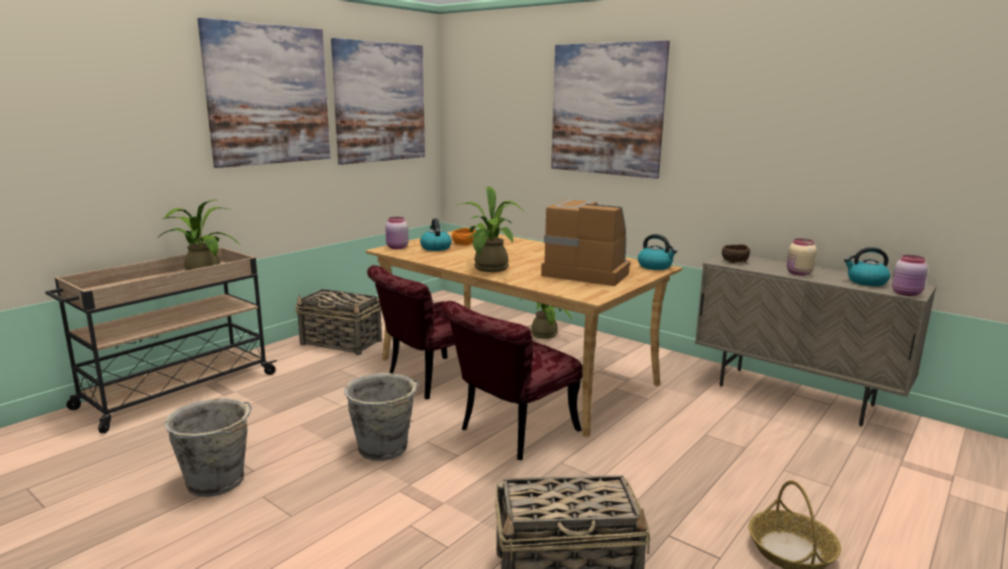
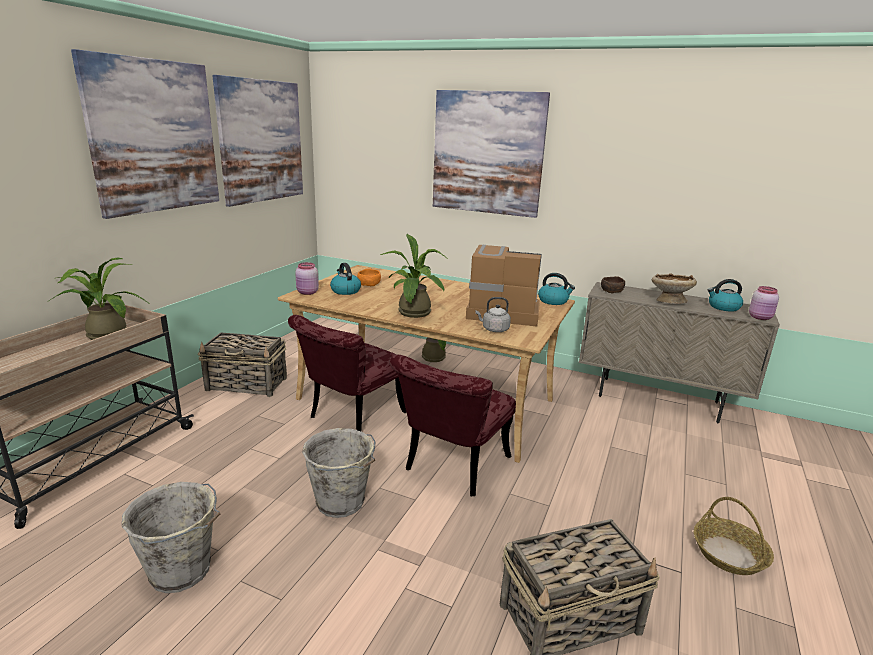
camera: 15 degrees left, 5 degrees up
(563, 286) = (494, 329): none -> grey kettle
(798, 273) = (669, 302): beige jar -> beige bowl

